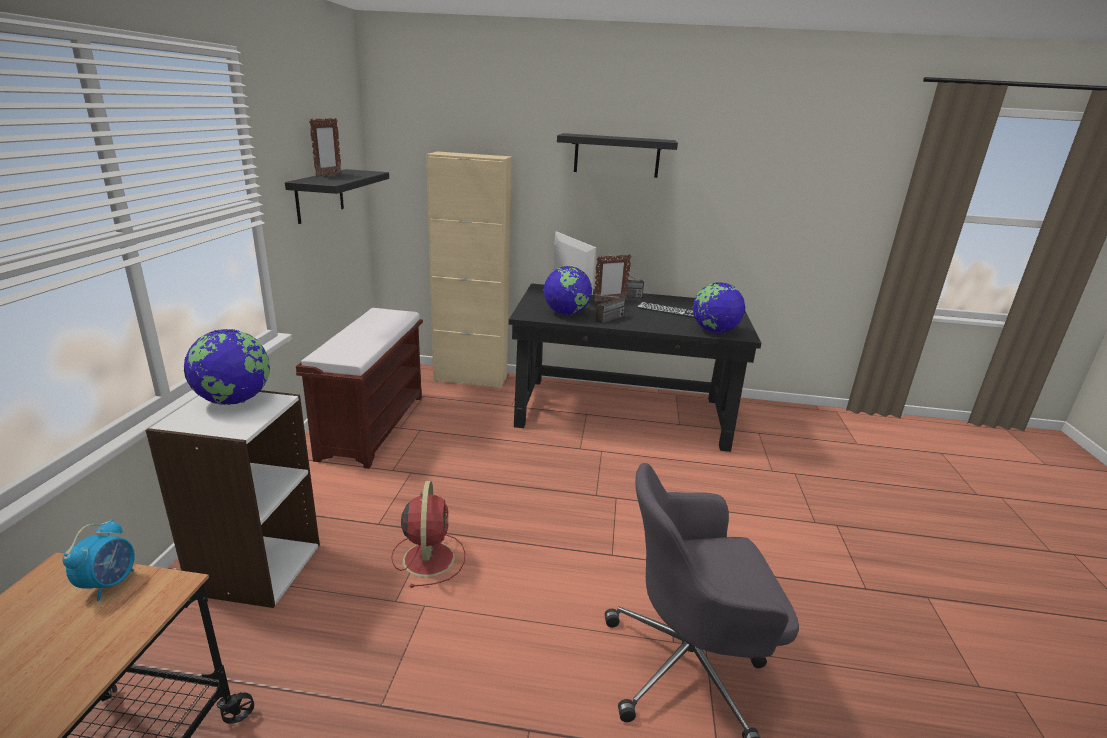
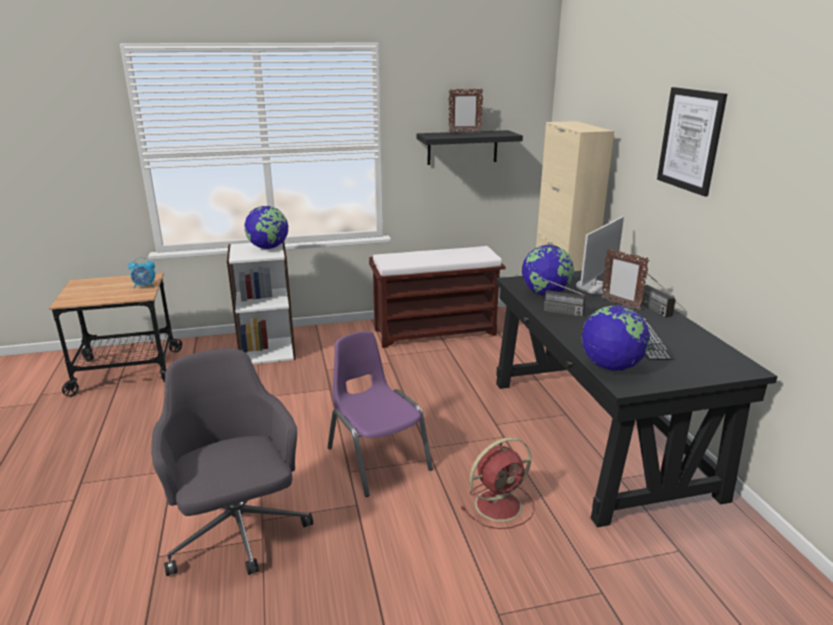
camera: 70 degrees right, 0 degrees up
(429, 557) = (303, 396): red fan -> red fan (500, 504)
(598, 530) = (377, 458): none -> purple chair
(616, 155) = (690, 140): black shelf -> picture

